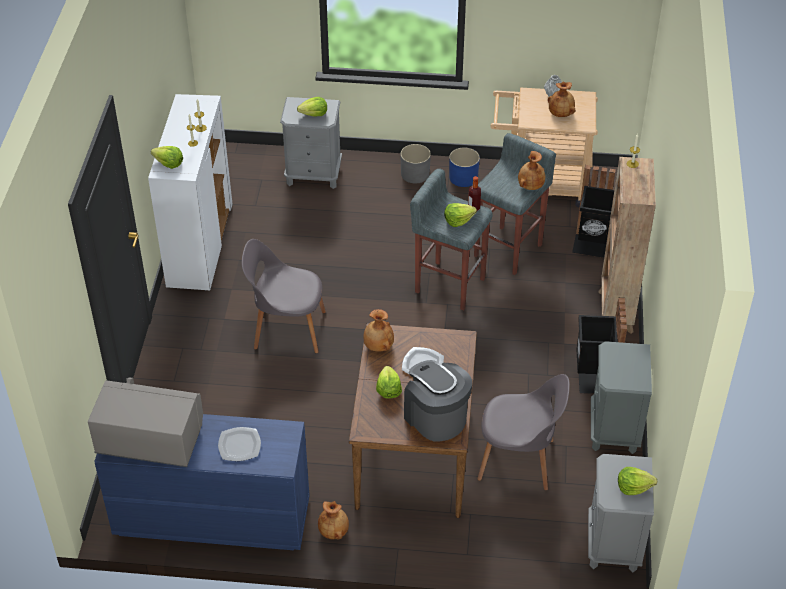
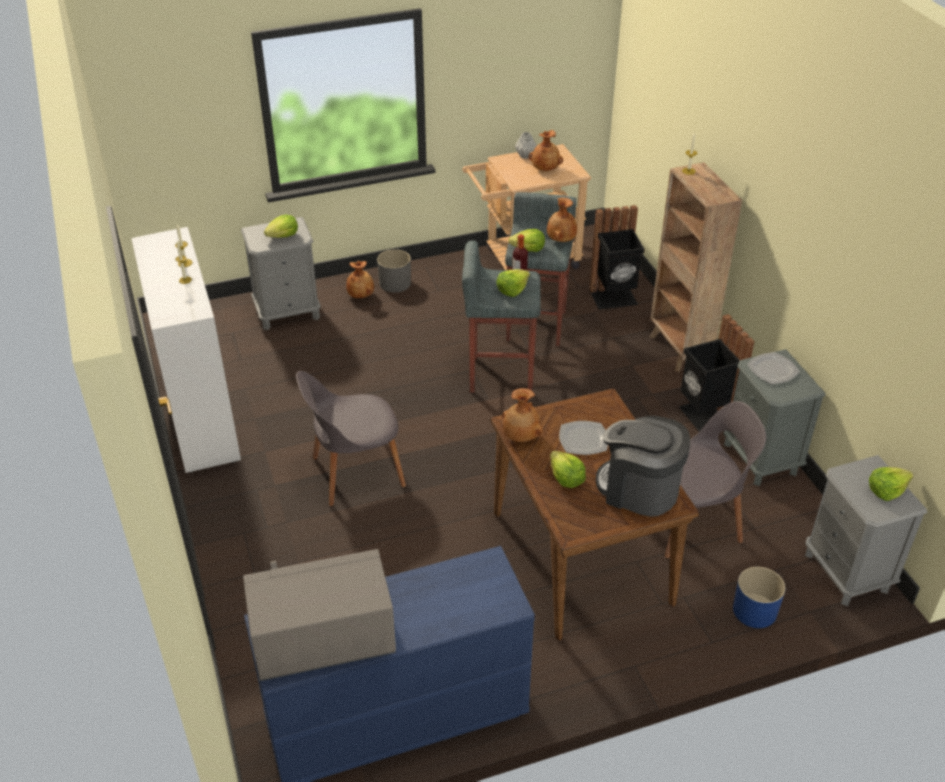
camera: 25 degrees left, 5 degrees down
(169, 164) = (169, 308): lettuce -> lettuce (528, 249)
(239, 446) = (442, 602): plate -> plate (772, 370)
(334, 531) = (551, 674): brown vase -> brown vase (361, 295)
(463, 177) = (446, 273): blue planter -> blue planter (754, 610)

